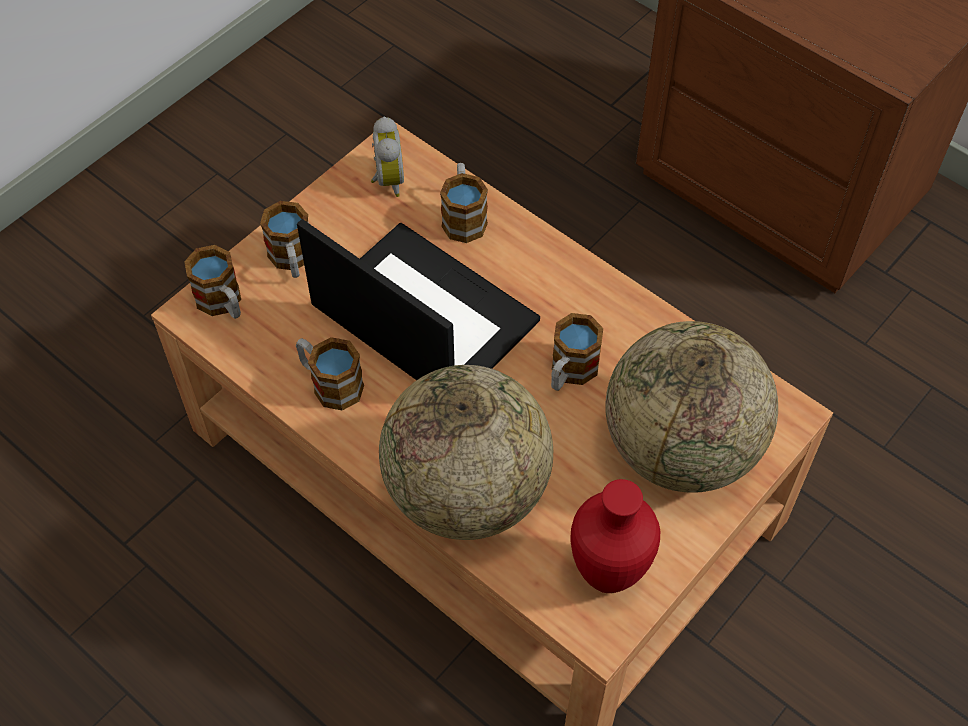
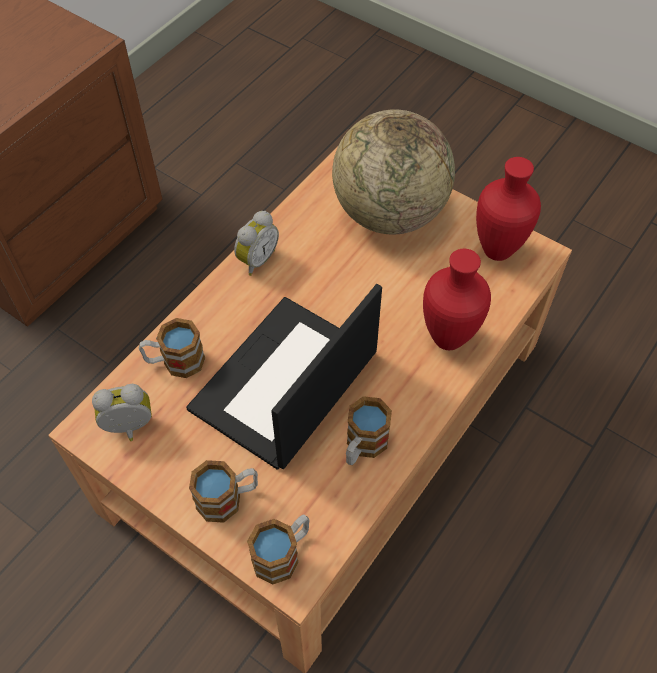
camera: 95 degrees left, 0 degrees up
(467, 492) = (449, 337): globe -> red vase
(570, 372) = (332, 278): mug -> none
(605, 294) = (256, 259): none -> alarm clock

